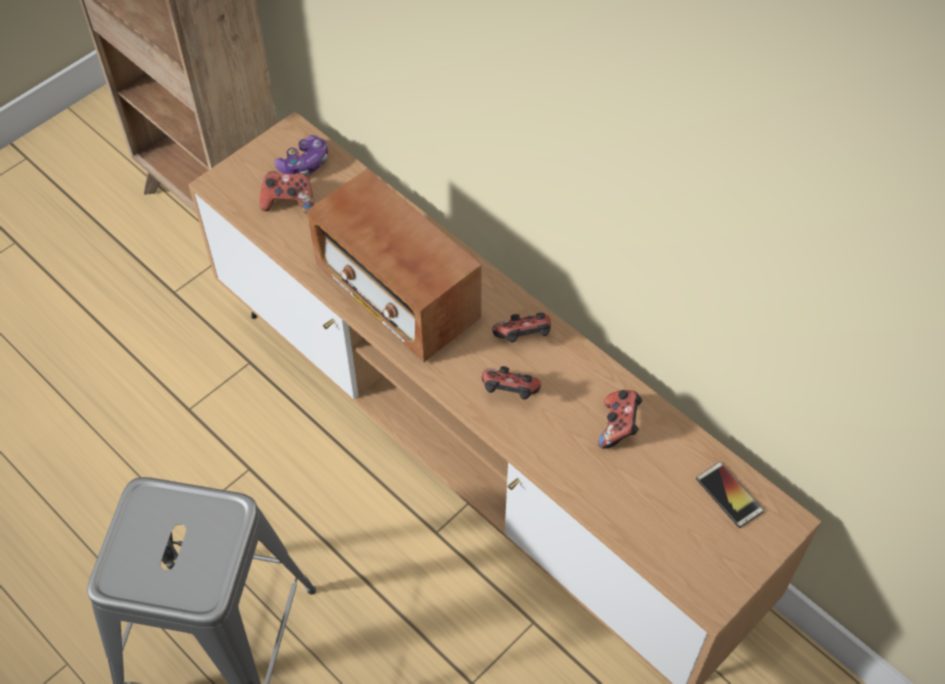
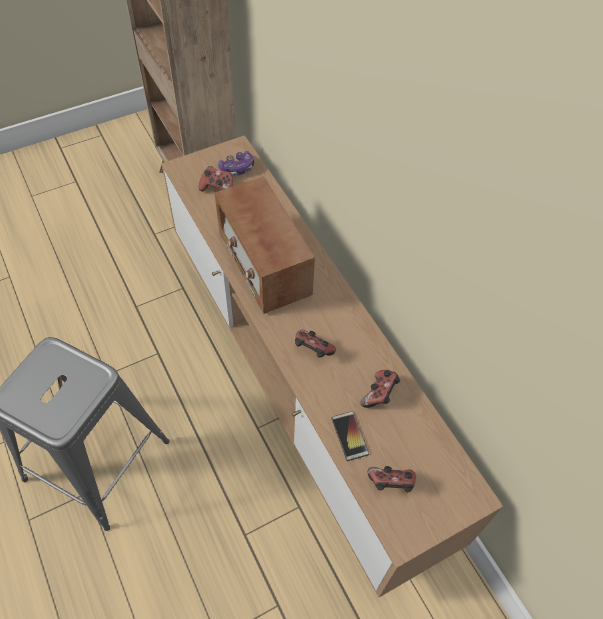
camera: 15 degrees right, 0 degrees up
(523, 338) = (336, 316): game controller -> game controller (390, 484)
(729, 495) = (441, 466): phone -> phone (349, 436)

